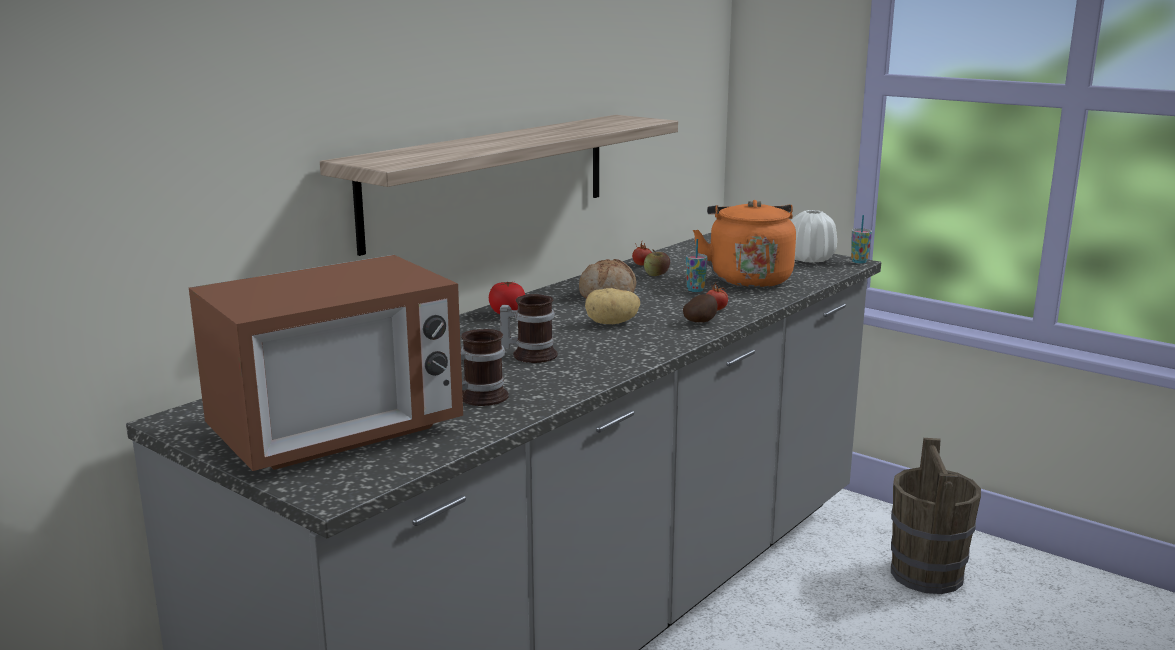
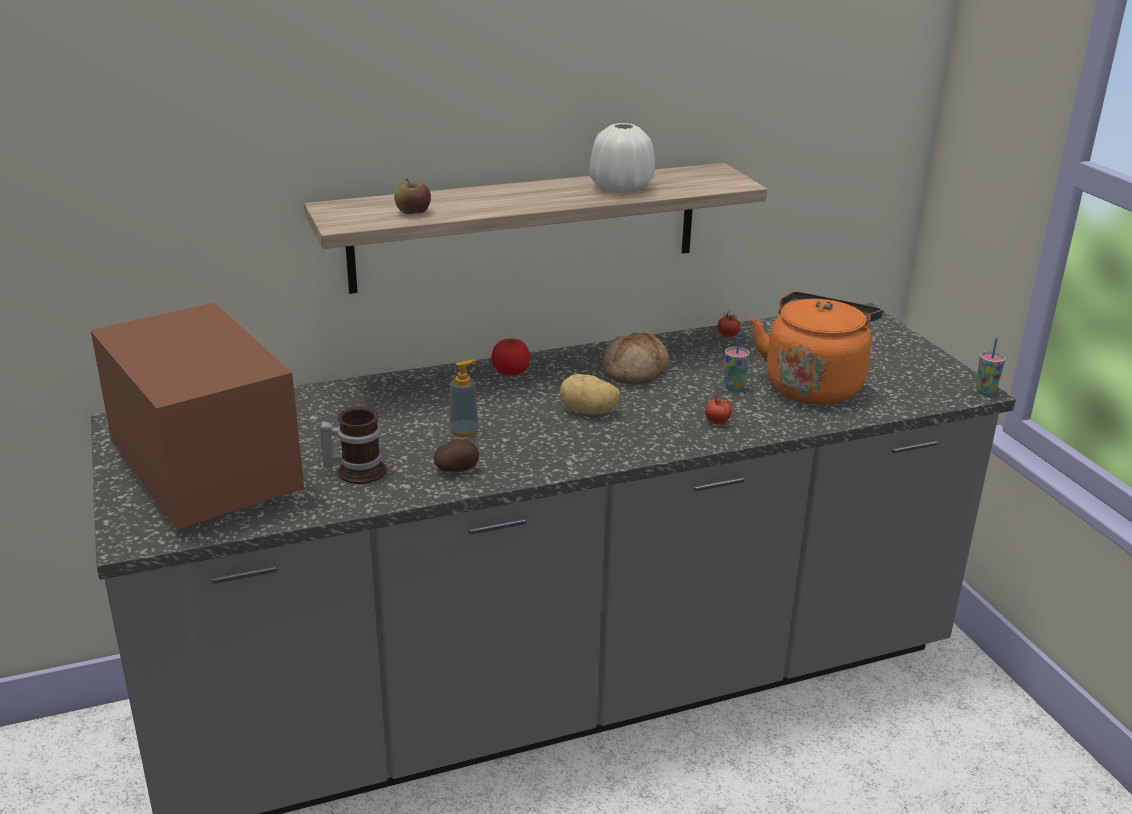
camera: 30 degrees right, 10 degrees up
(336, 433) = (207, 475): microwave -> microwave turned 120 degrees counterclockwise
(530, 354) = (464, 431): mug -> soap dispenser
(656, 274) = (723, 354): apple -> apple (413, 212)
(701, 322) = (677, 435): potato -> potato (457, 469)
(809, 259) = (928, 373): white vase -> white vase (621, 187)
(926, 575) = (961, 777): brown bucket -> none

